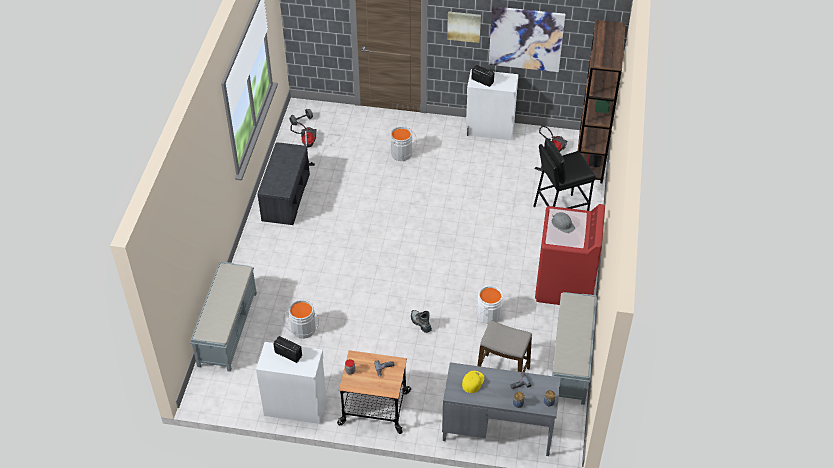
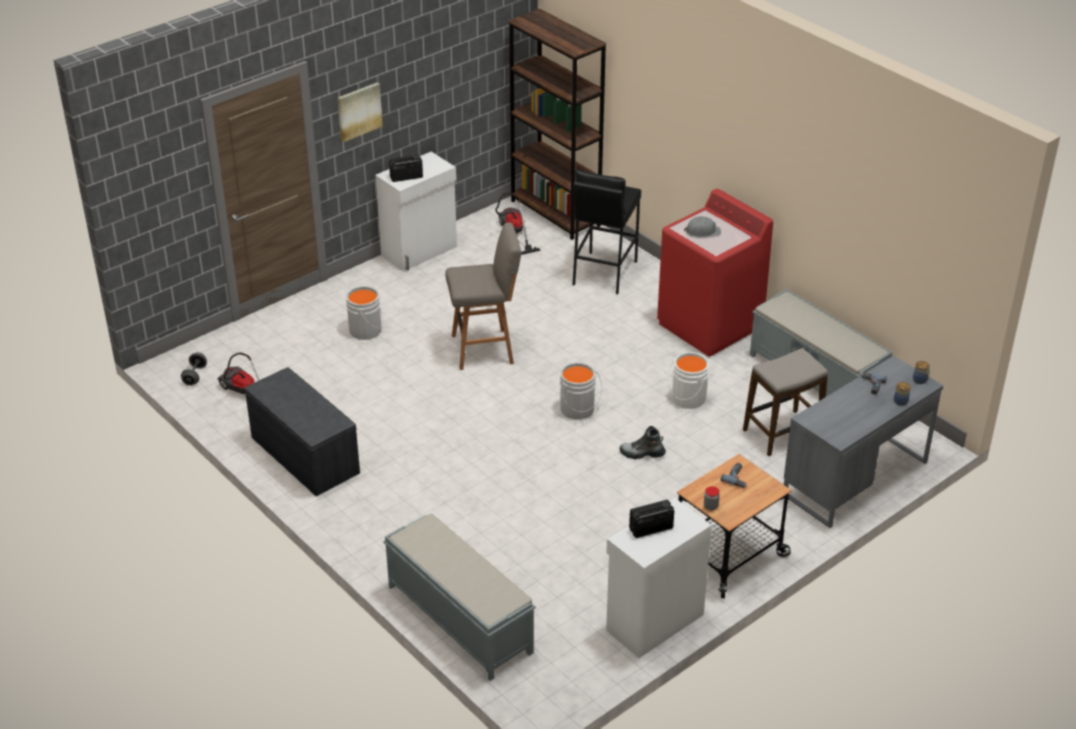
camera: 50 degrees left, 10 degrees down
(303, 330) = (541, 553): grey bucket -> grey bucket (578, 410)
(437, 207) = (485, 349): none -> grey stool
(472, 381) = (836, 416): yellow cap -> none
(526, 38) = (432, 92): picture -> none

